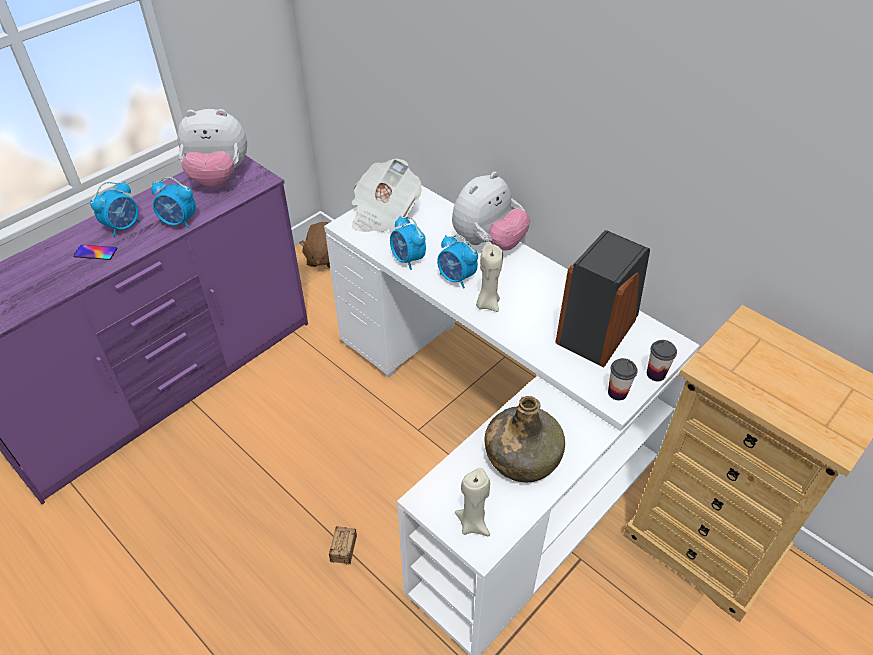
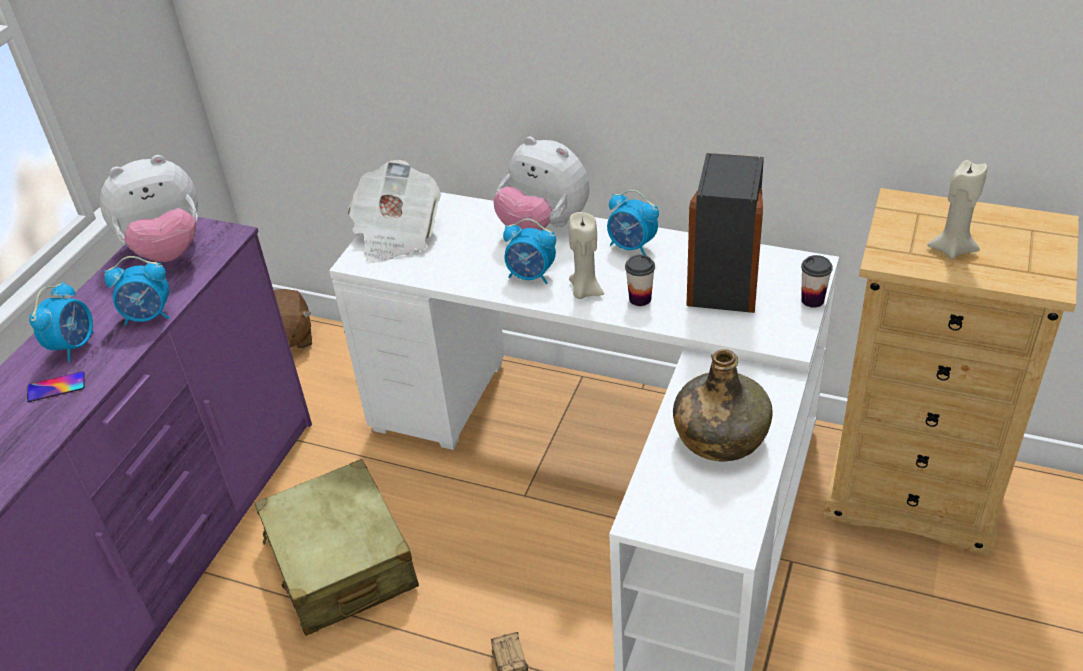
camera: 20 degrees left, 5 degrees down
(275, 429) = (341, 563): none -> beige suitcase
(408, 259) = (459, 274): alarm clock -> alarm clock (632, 246)
(473, 523) = (709, 522): beige candle -> beige candle (952, 249)
(488, 242) = (543, 226): plush toy -> plush toy turned 105 degrees clockwise
(617, 392) = (784, 332): cup -> cup (640, 299)

